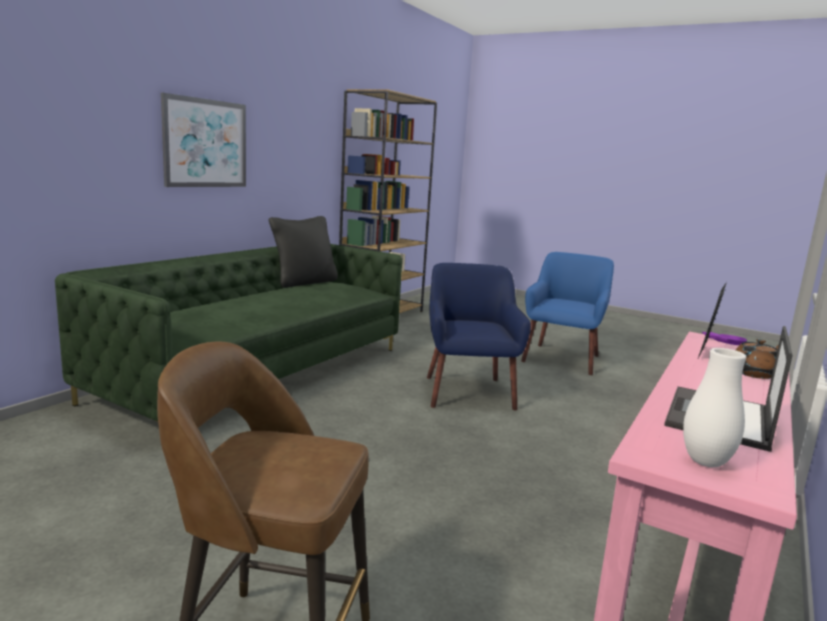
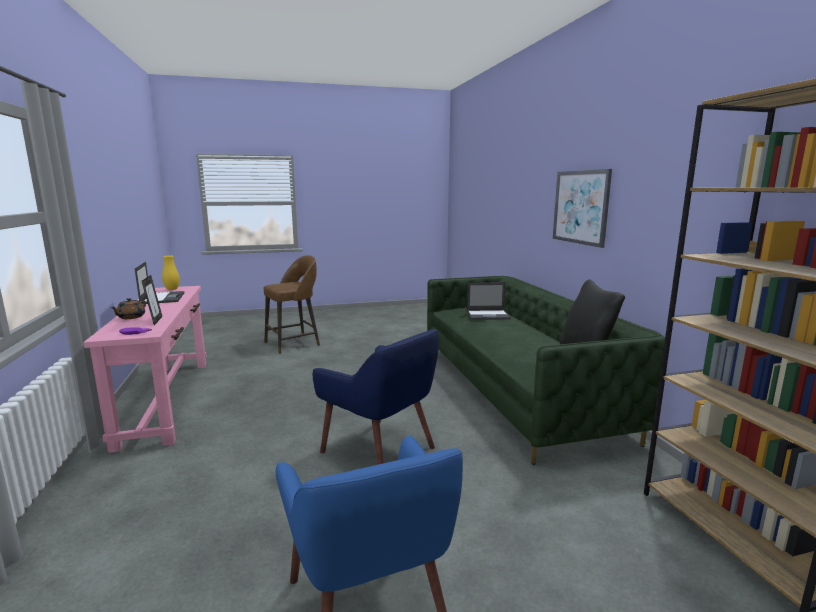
camera: 135 degrees right, 0 degrees up
(203, 313) = (488, 315): none -> laptop
(705, 462) = (172, 289): white vase -> yellow vase

